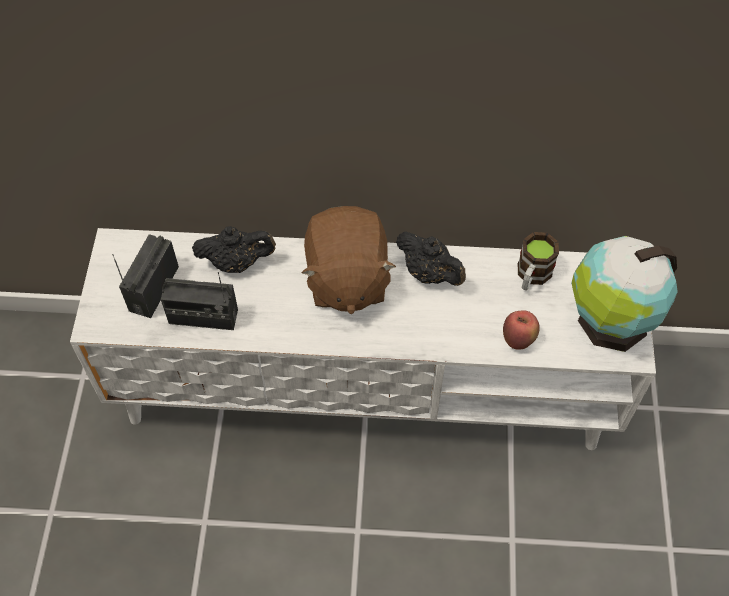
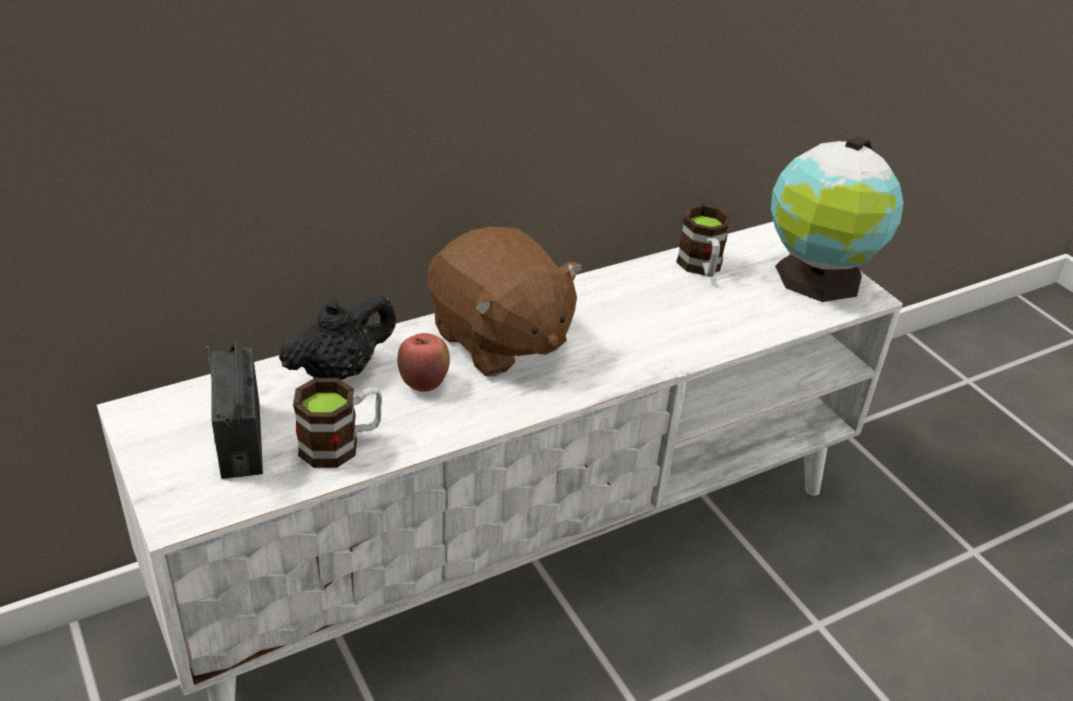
camera: 35 degrees left, 20 degrees down
(203, 317) = (341, 444): radio -> mug
(430, 273) = (591, 301): black teapot -> none
(518, 339) = (744, 324): apple -> apple (424, 383)

